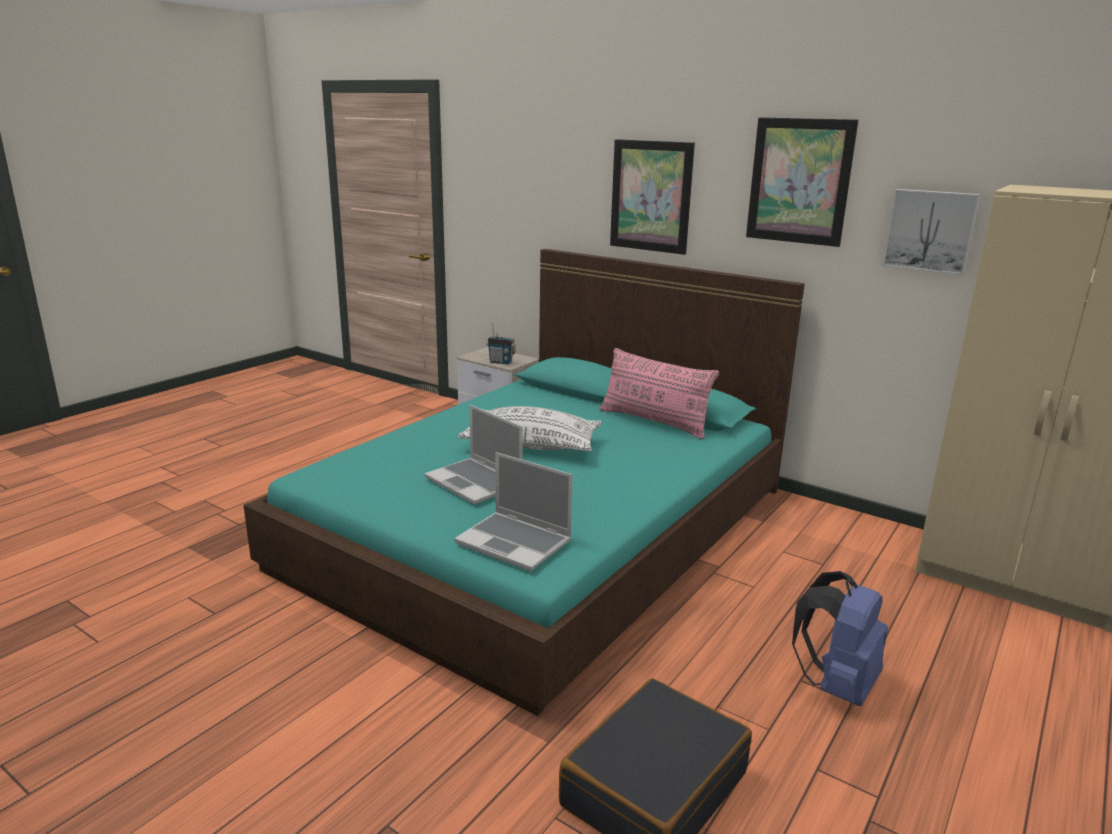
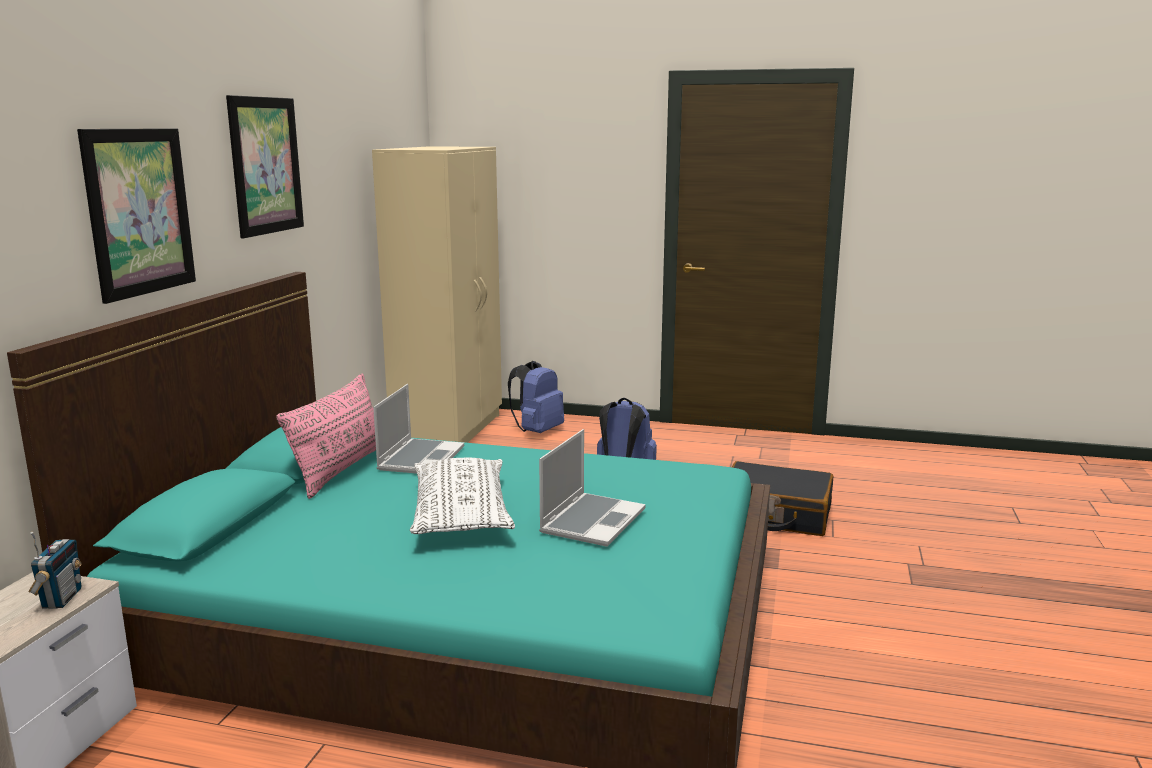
camera: 110 degrees left, 5 degrees down
(515, 542) = (690, 484): laptop -> laptop (420, 458)
(930, 230) = (340, 196): picture -> none
(1036, 652) = (537, 431): none -> blue backpack

